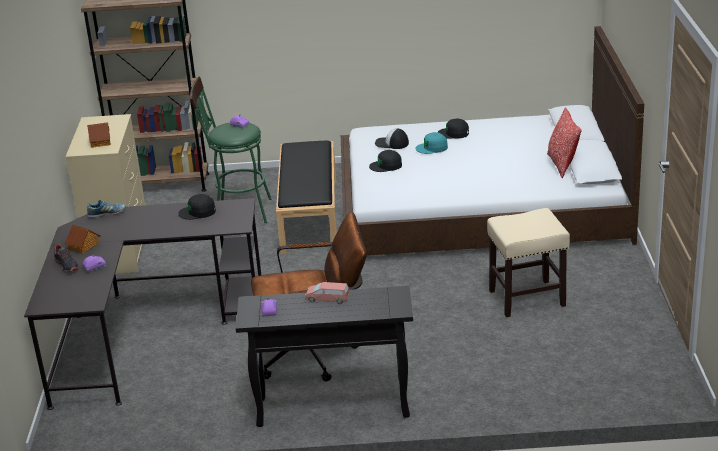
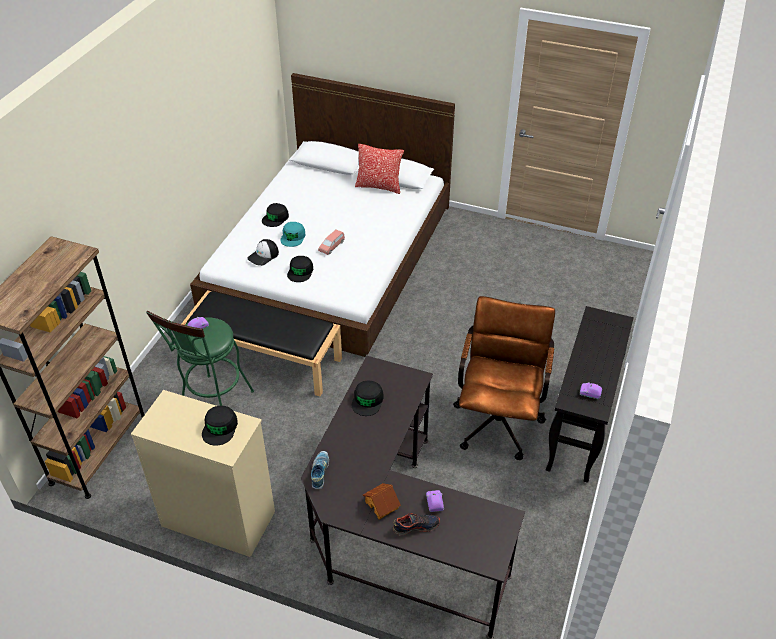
camera: 70 degrees left, 15 degrees up
(101, 142) = (220, 428): toy house -> black cap
(327, 299) = (585, 355): pink toy car -> pink toy car (332, 246)
(527, 298) = (486, 280): beige stool -> none

